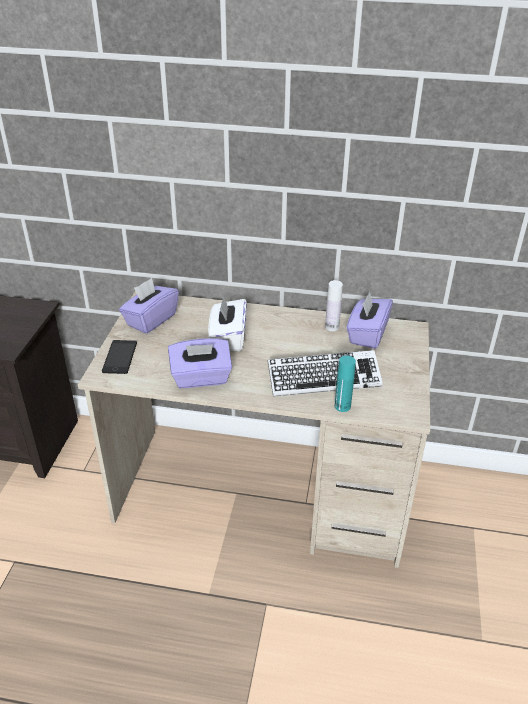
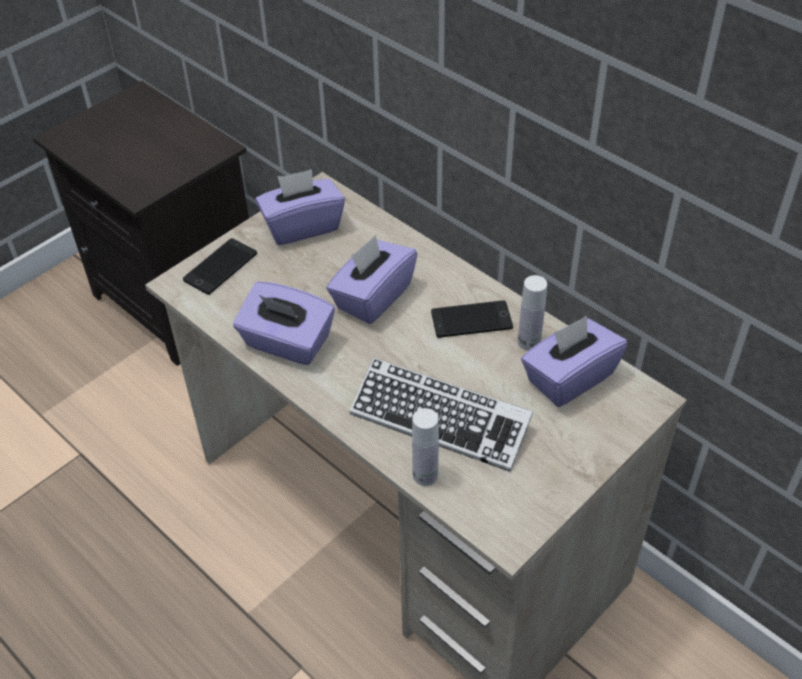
camera: 35 degrees right, 10 degrees up
(228, 338) = (372, 297): white tissue box -> purple tissue box
(292, 328) = (471, 320): none -> phone
(342, 406) = (425, 475): turquoise bottle -> white bottle

